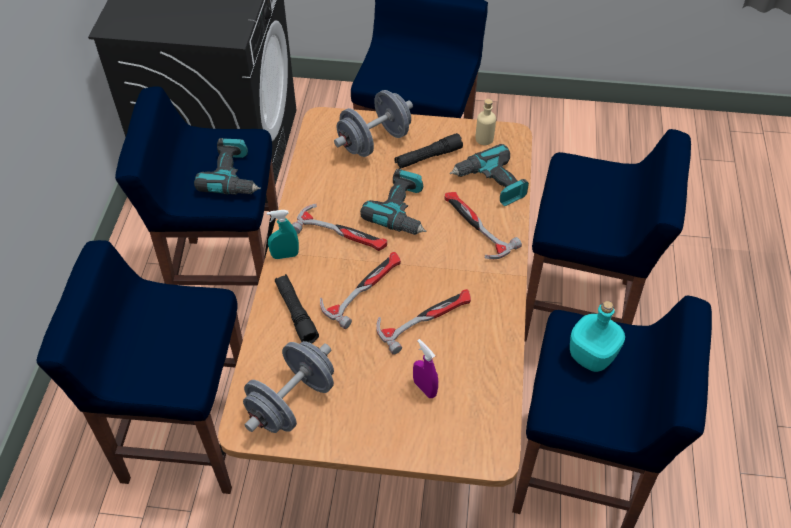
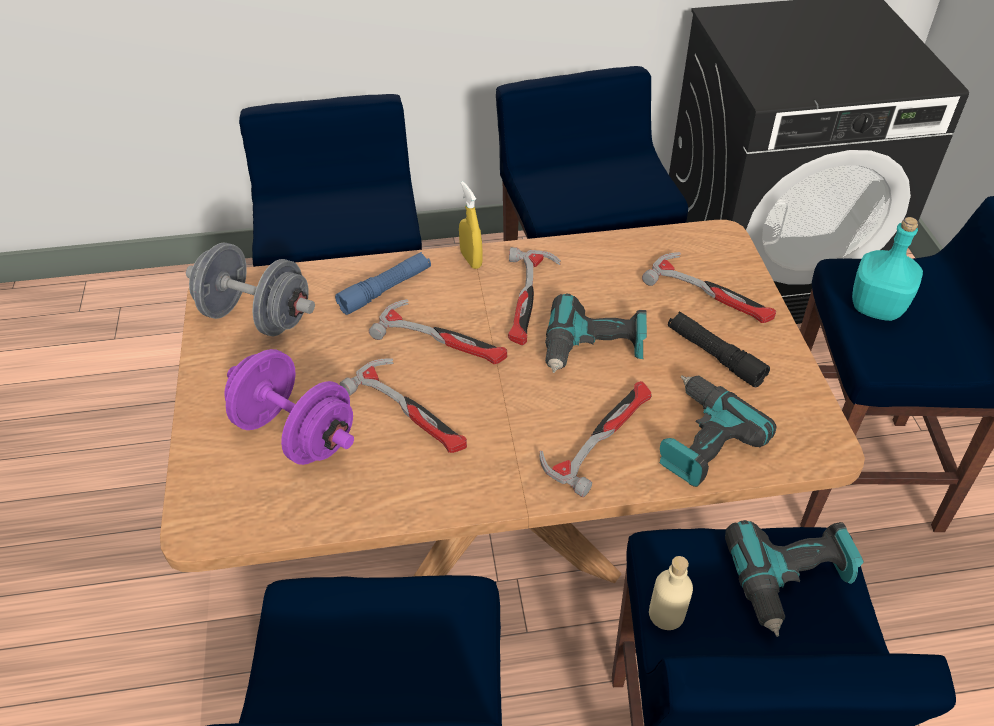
camera: 75 degrees right, 5 degrees down
(233, 176) = (589, 197): power drill -> power drill (792, 581)
(285, 255) = (471, 260): turquoise spray bottle -> yellow spray bottle
(296, 313) = (385, 290): black flashlight -> blue flashlight
(374, 141) = (711, 294): grey dumbbell -> hammer
(424, 388) = (295, 433): purple spray bottle -> purple dumbbell
(484, 139) = (795, 413): beige bottle -> beige bottle (666, 614)
(592, 356) = (409, 644): turquoise bottle -> turquoise bottle (876, 308)

